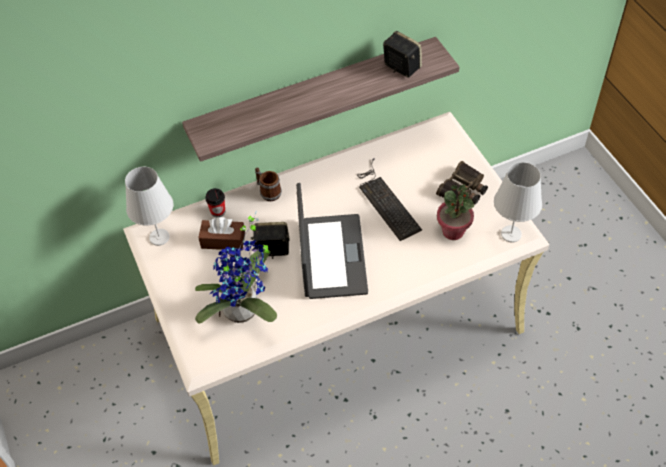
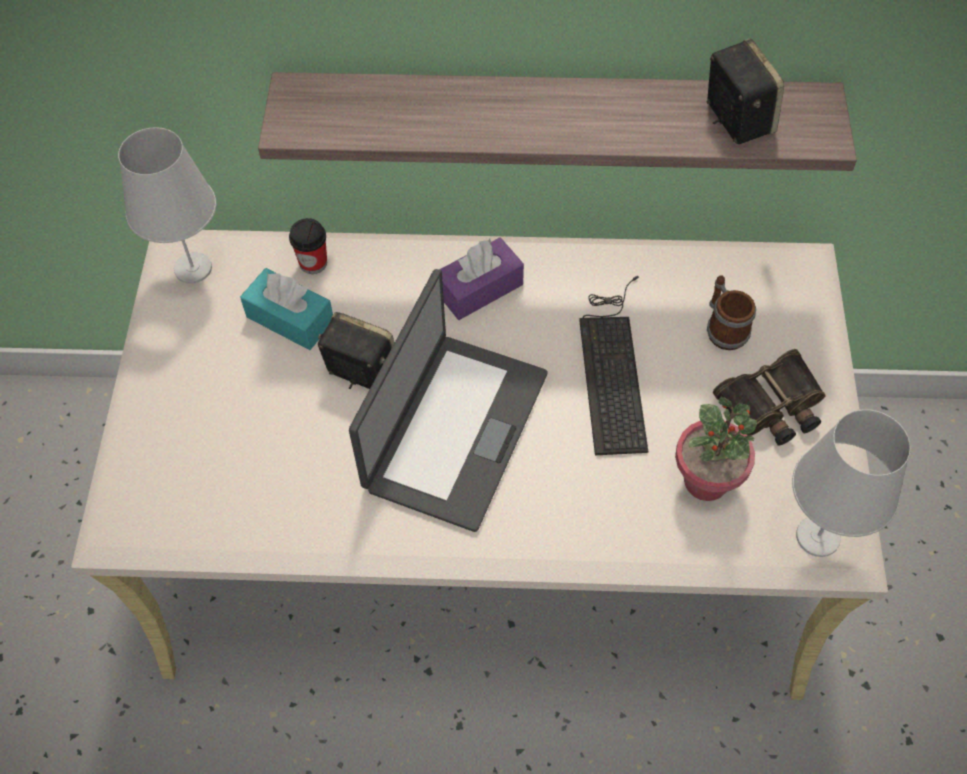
camera: 25 degrees right, 5 degrees up
(223, 240) = (290, 319): brown tissue box -> turquoise tissue box
(245, 311) = (248, 465): potted plant -> none
(268, 192) = (416, 262): mug -> mug (723, 328)
(305, 191) = (479, 288): none -> purple tissue box

